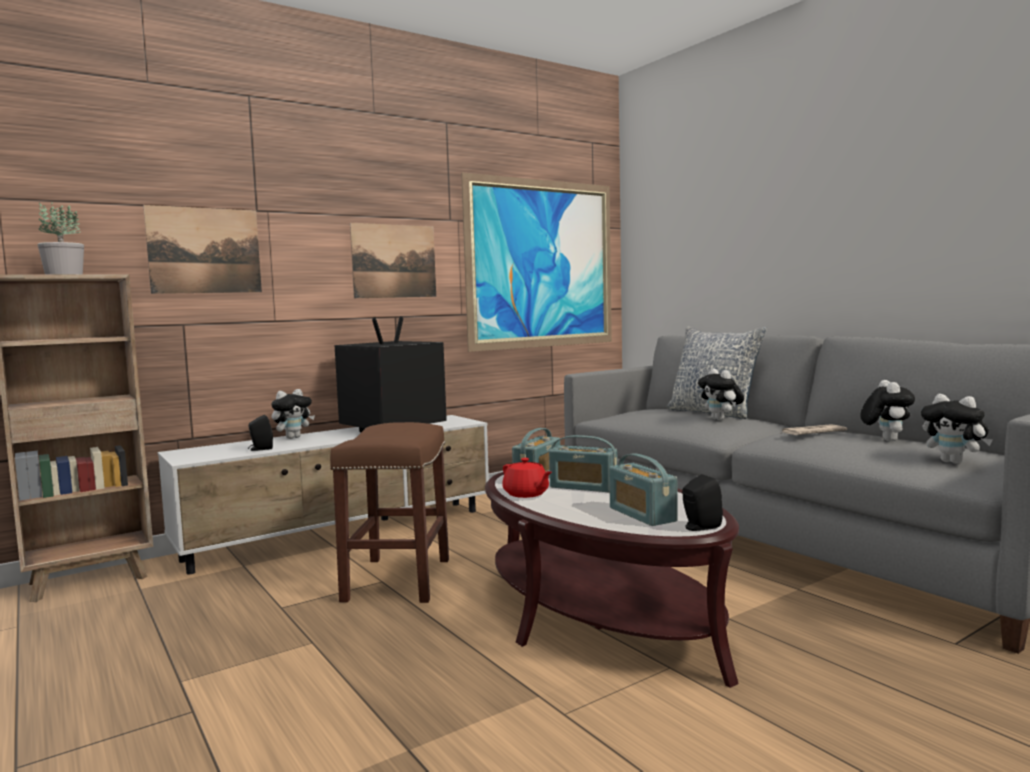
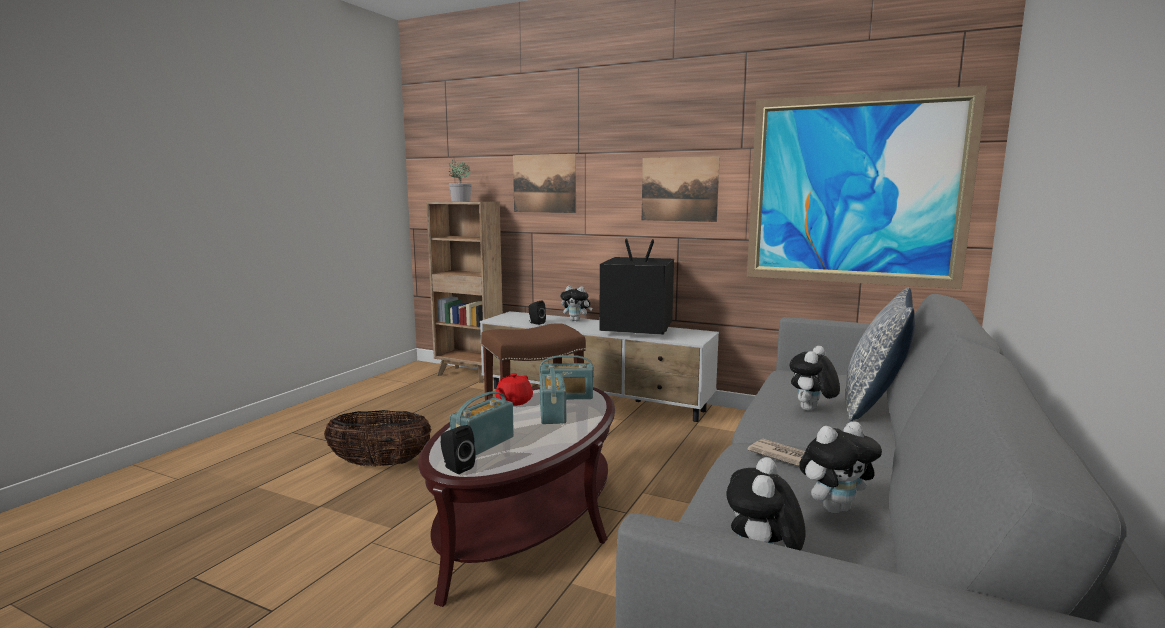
camera: 60 degrees right, 5 degrees up
(325, 685) = (380, 464): none -> basket

